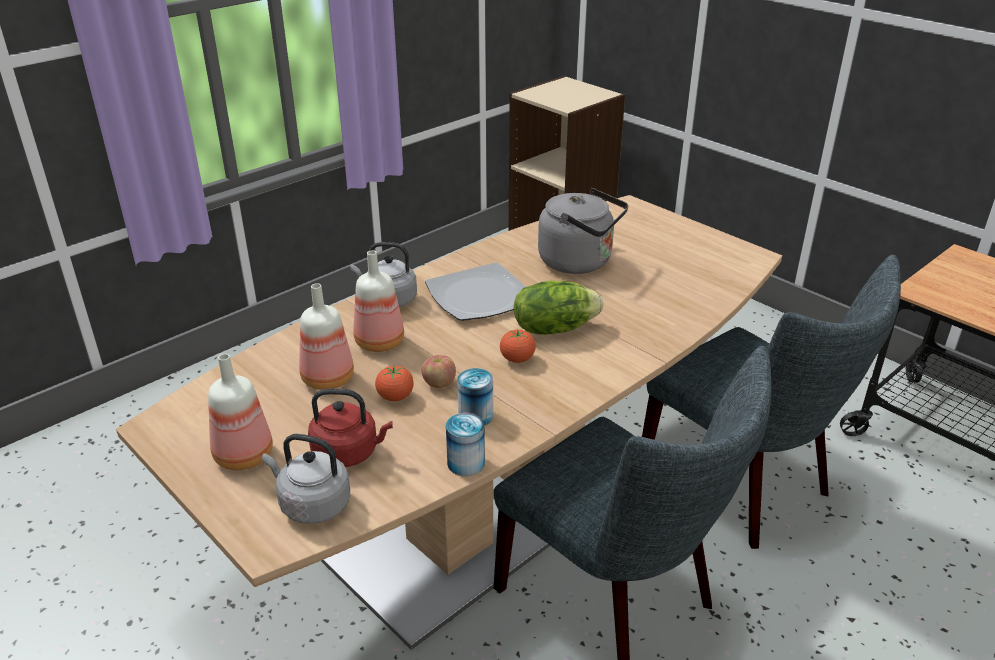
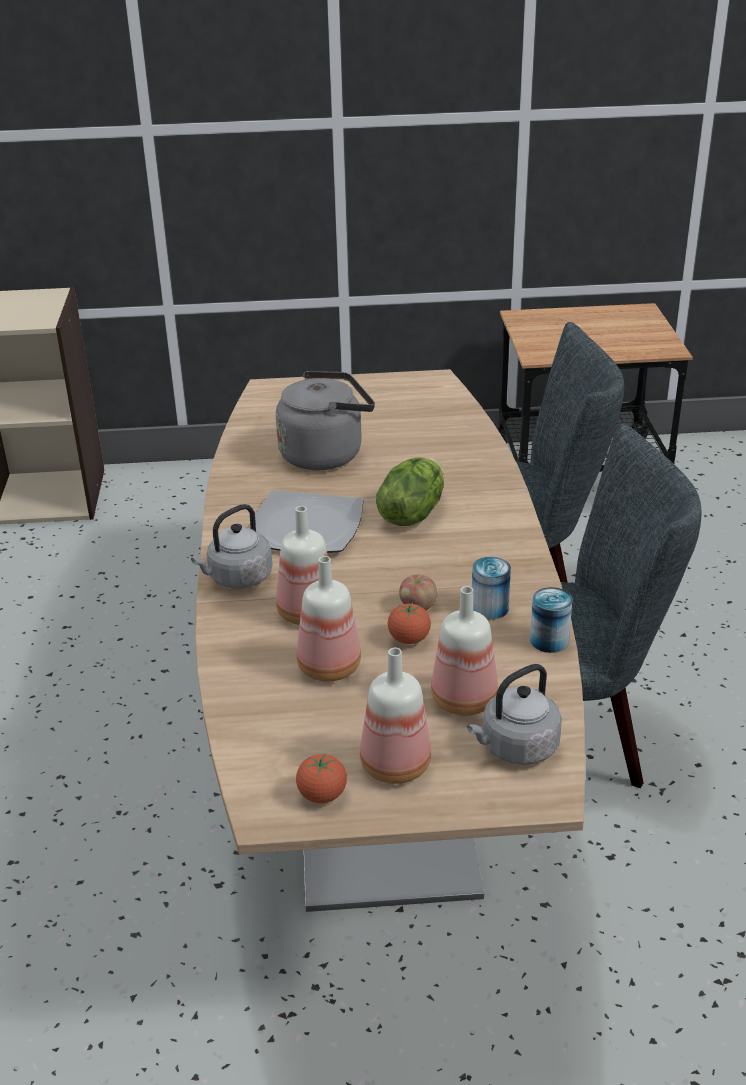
camera: 50 degrees left, 0 degrees up
(349, 453) = (463, 698): red kettle -> bottle
(517, 359) = (433, 552): tomato -> tomato (322, 795)

